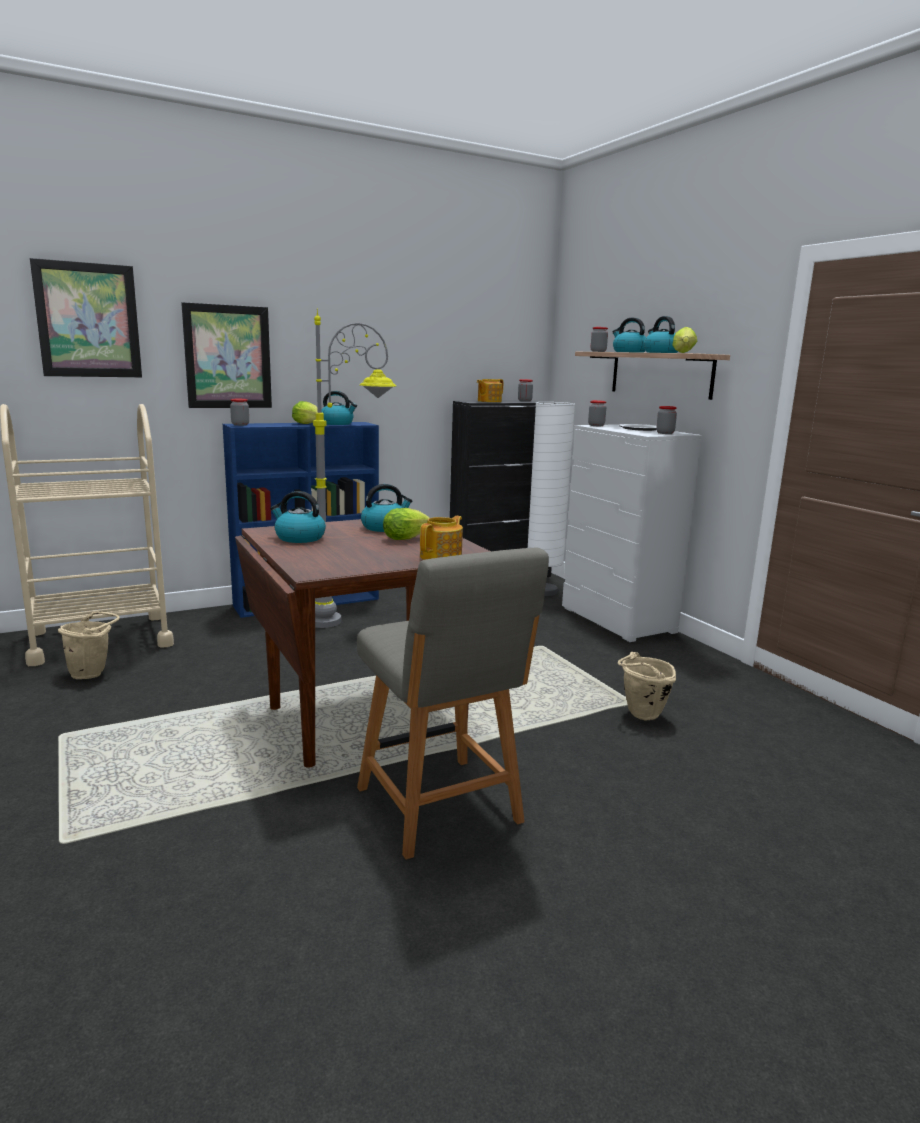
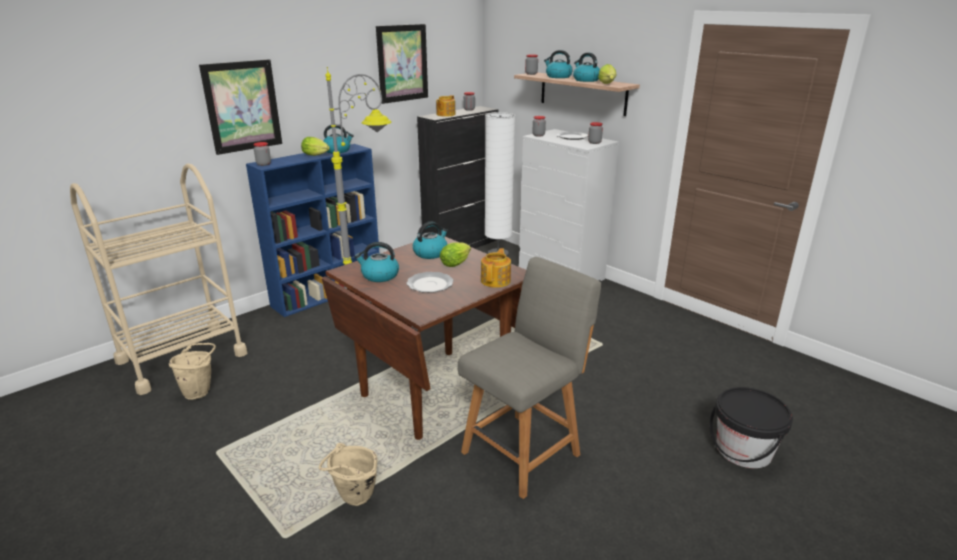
camera: 15 degrees left, 10 degrees up
(88, 320) = (122, 91): picture -> picture (402, 63)
(351, 550) = (429, 284): none -> plate
(441, 808) = (523, 451): grey chair -> grey chair turned 90 degrees counterclockwise
(640, 716) = (611, 353): beige bucket -> beige bucket (353, 500)
(796, 875) = (743, 450): none -> black bucket

